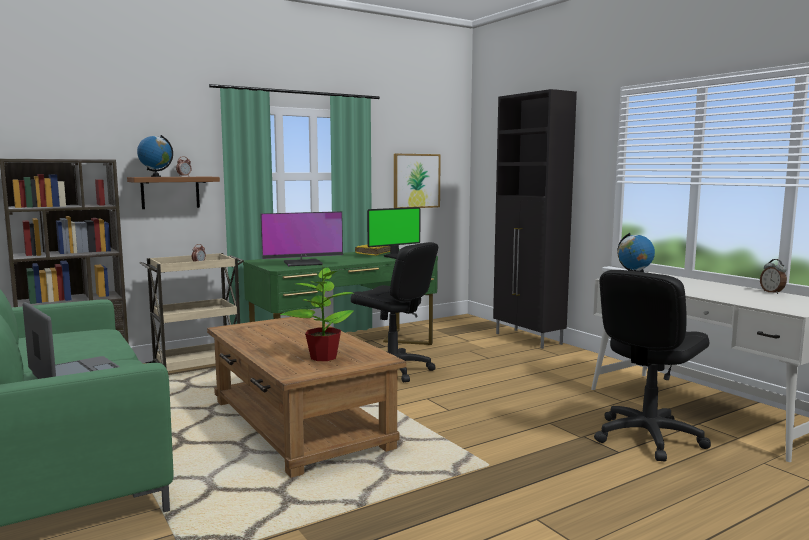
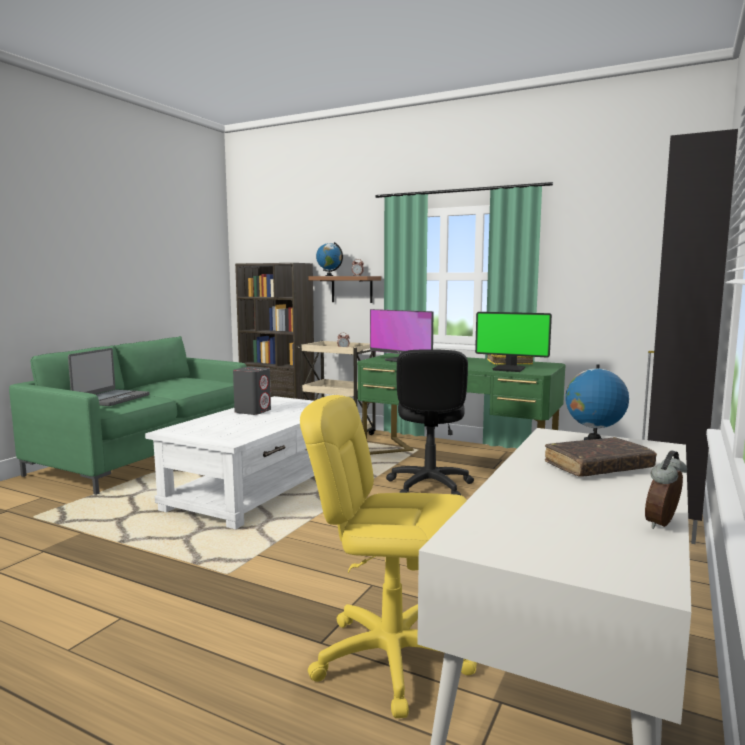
camera: 60 degrees right, 0 degrees up
(267, 341) = (253, 411): none -> grey speaker
(298, 424) = (260, 488): brown coffee table -> white coffee table
(323, 357) = (222, 428): potted plant -> none
(416, 181) = (615, 282): picture -> none
(647, 437) = (390, 658): black office chair -> yellow office chair
(685, 285) = (598, 467): none -> brown book

